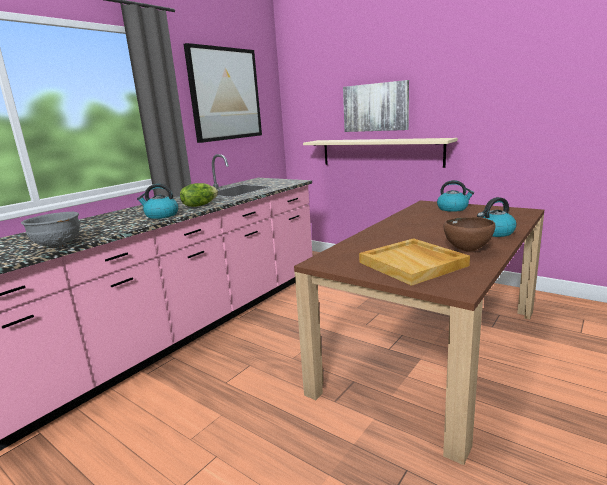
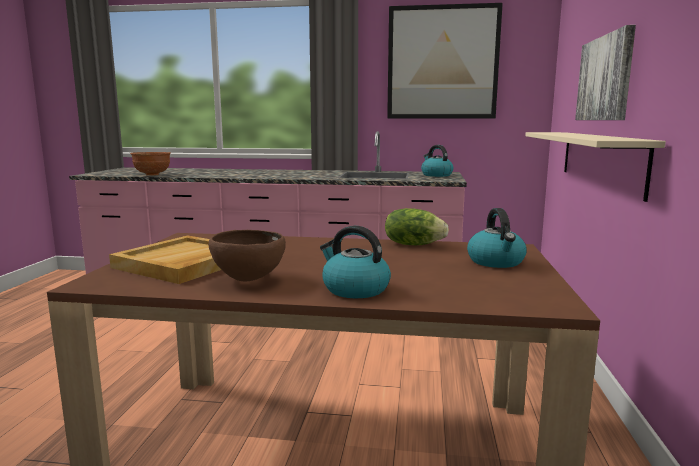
camera: 60 degrees right, 5 degrees down
(58, 245) = (153, 175): grey bowl -> brown bowl
(161, 215) = (247, 175): kettle -> kettle (436, 175)
(199, 205) = (292, 176): lettuce -> lettuce (413, 244)

